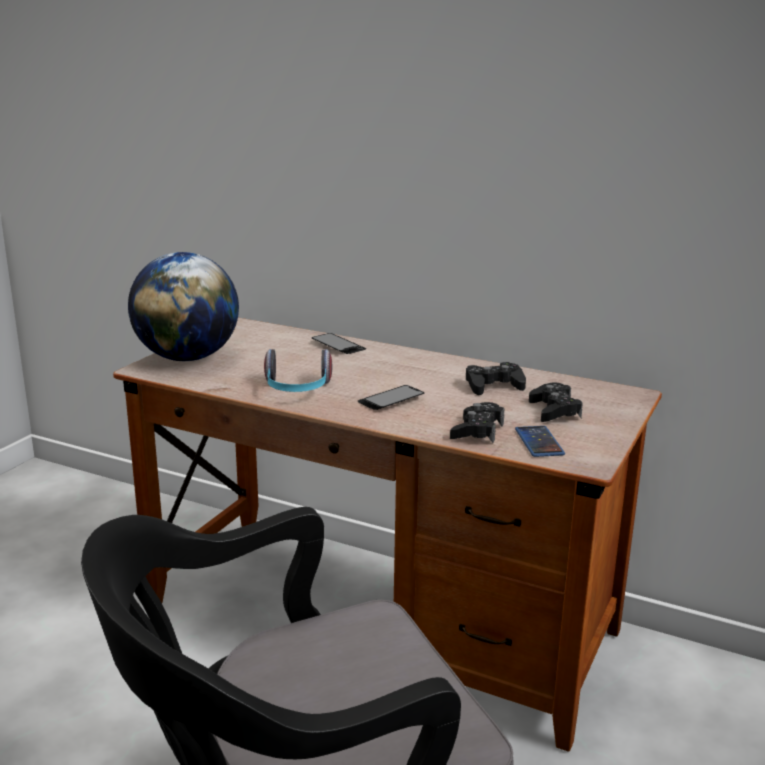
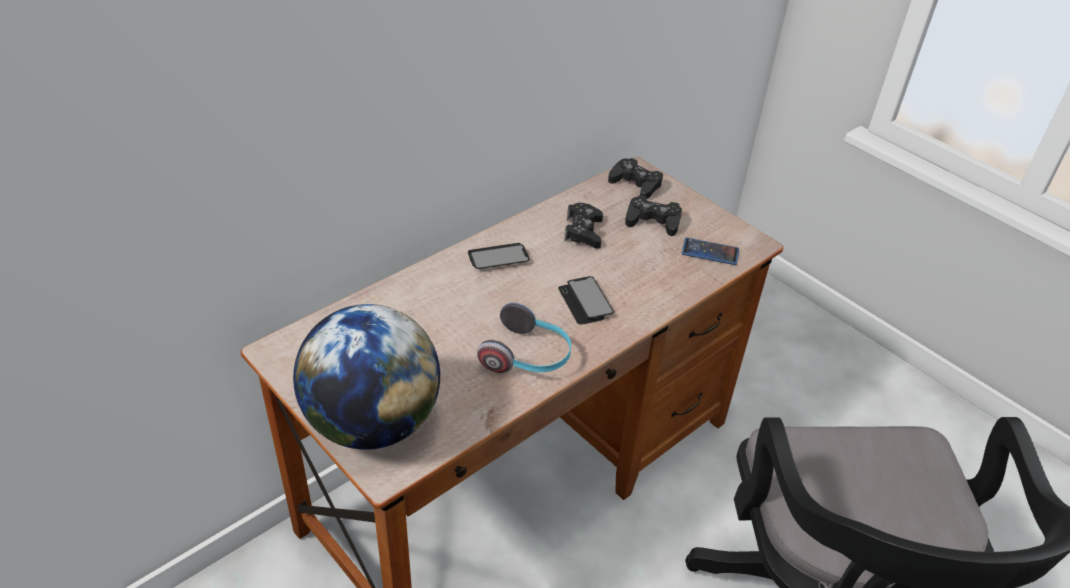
camera: 70 degrees left, 20 degrees up
(338, 345) = (414, 292): phone -> phone (498, 257)
(477, 431) = (676, 275): black game controller -> black game controller (635, 184)

